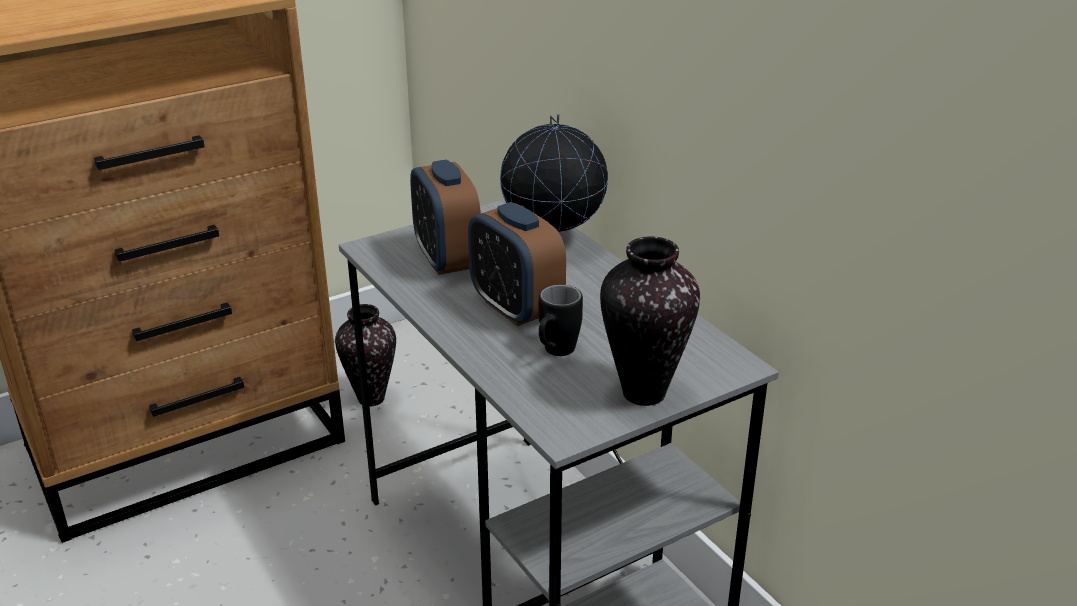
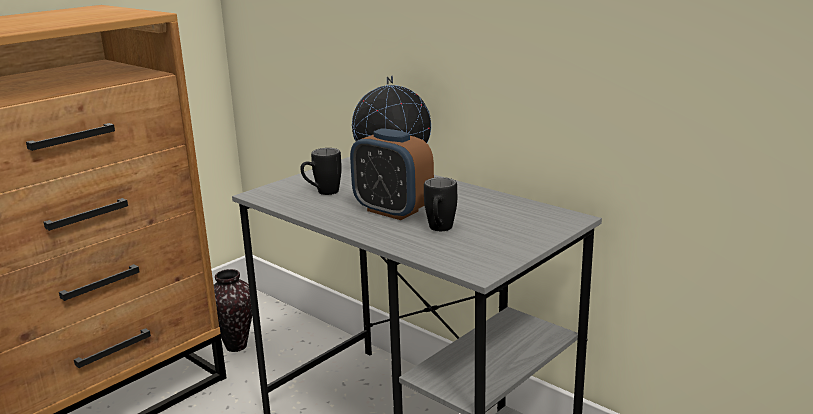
camera: 15 degrees left, 10 degrees down
(447, 259) = (322, 193): alarm clock -> black mug
(644, 392) = (519, 241): vase -> none

